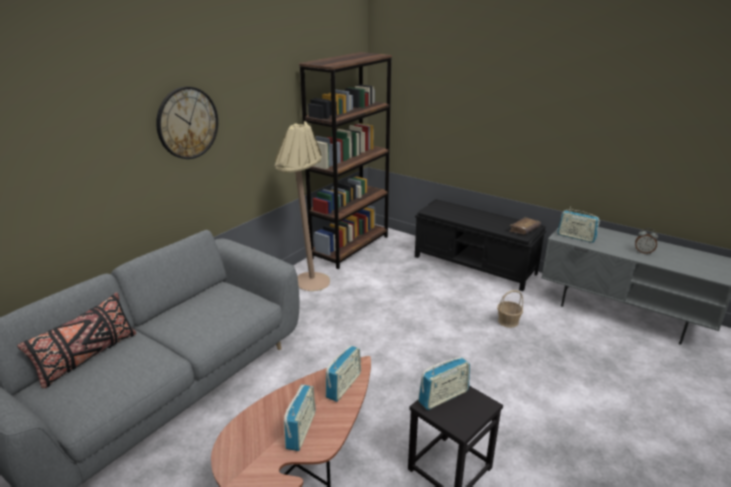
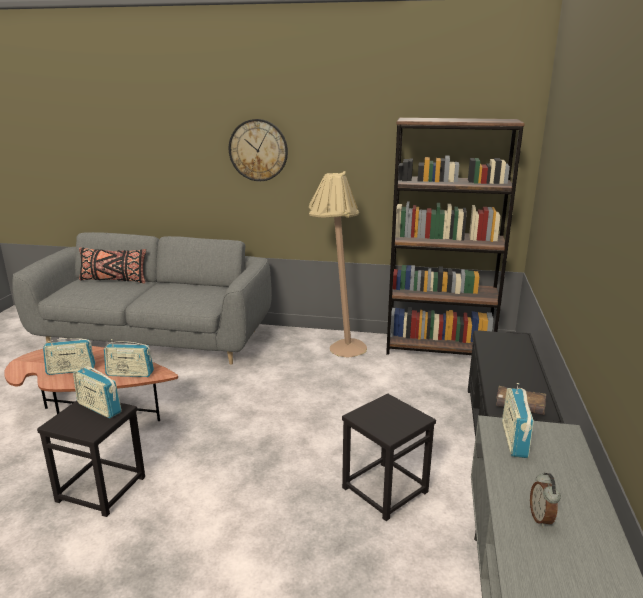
camera: 65 degrees right, 5 degrees down
(508, 321) = (384, 489): basket -> black stool

